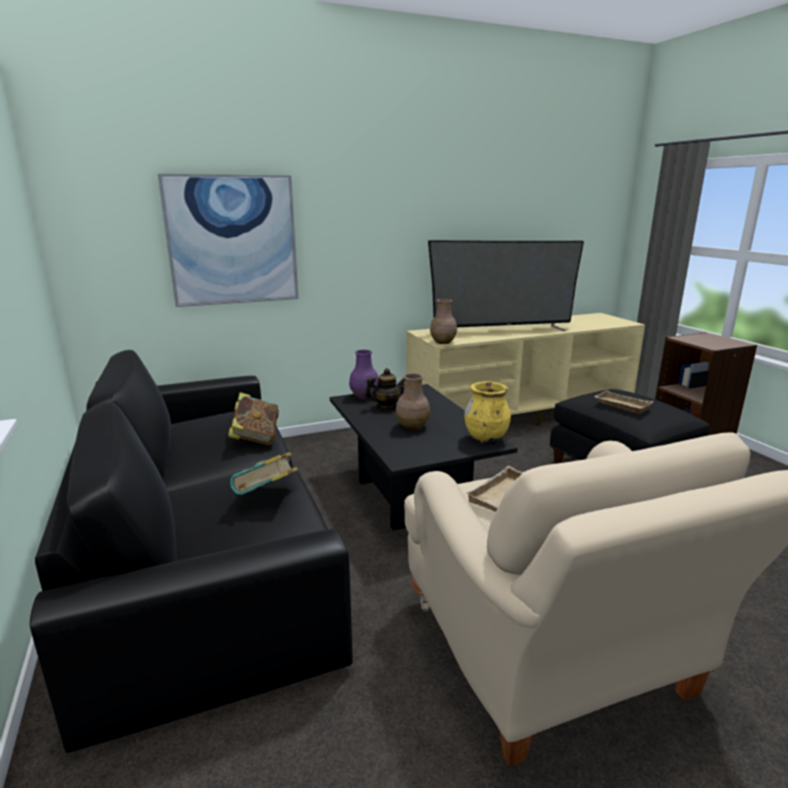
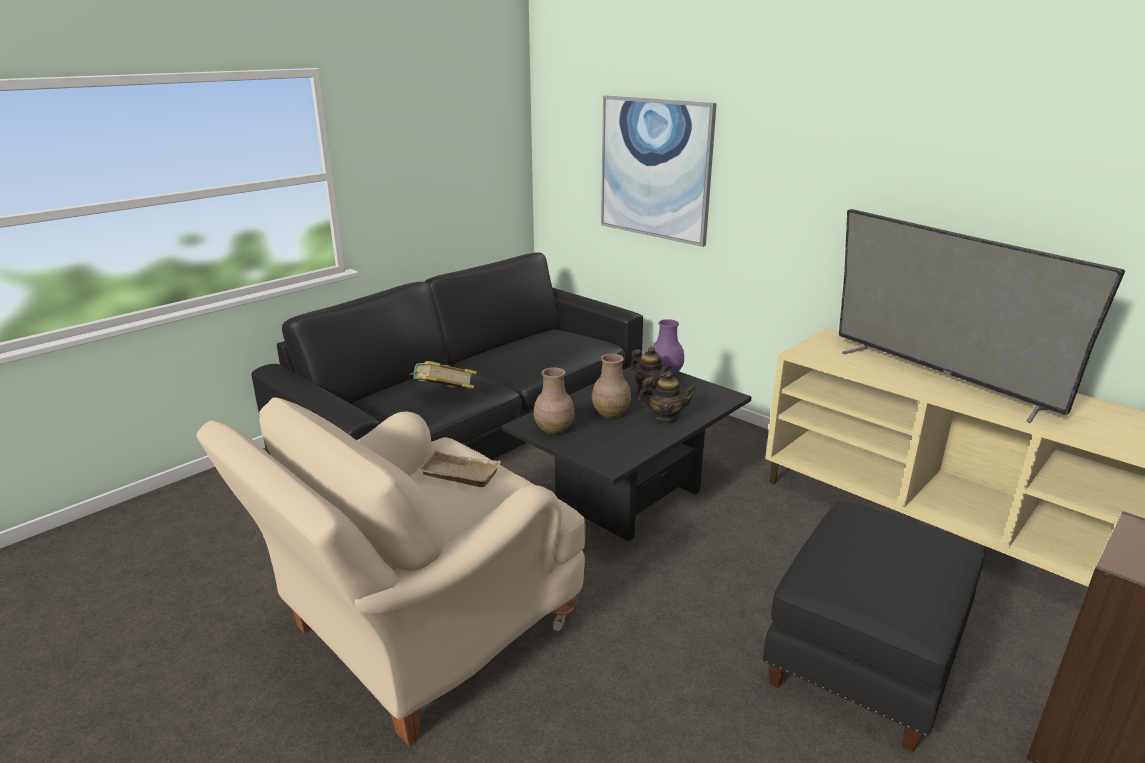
camera: 65 degrees right, 5 degrees up
(255, 438) = (542, 362): book -> none
(436, 412) = (665, 417): none -> teapot
(442, 342) = (804, 354): brown vase -> brown vase (553, 430)
(486, 439) = (616, 457): yellow vase -> none
(620, 405) = (853, 543): beige tray -> none

